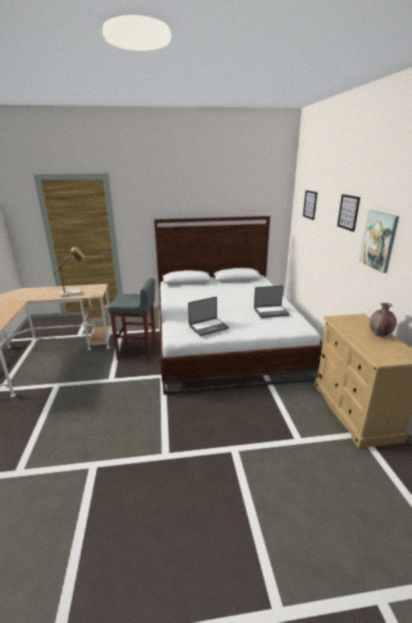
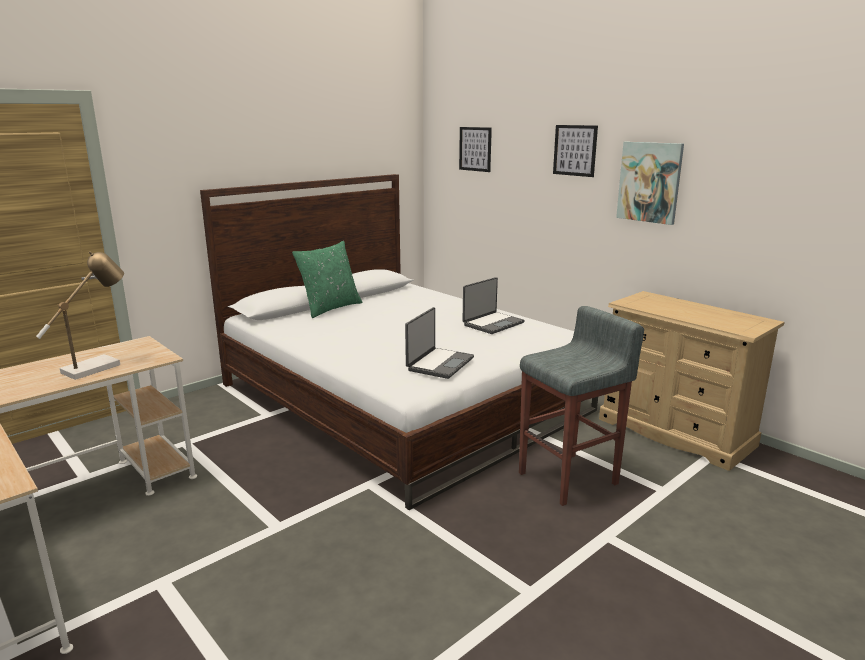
camera: 35 degrees left, 5 degrees down
(138, 352) = (271, 464): grey stool -> grey stool (570, 478)
(207, 285) = (330, 308): none -> green pillow
(380, 335) = (699, 308): brown vase -> none

